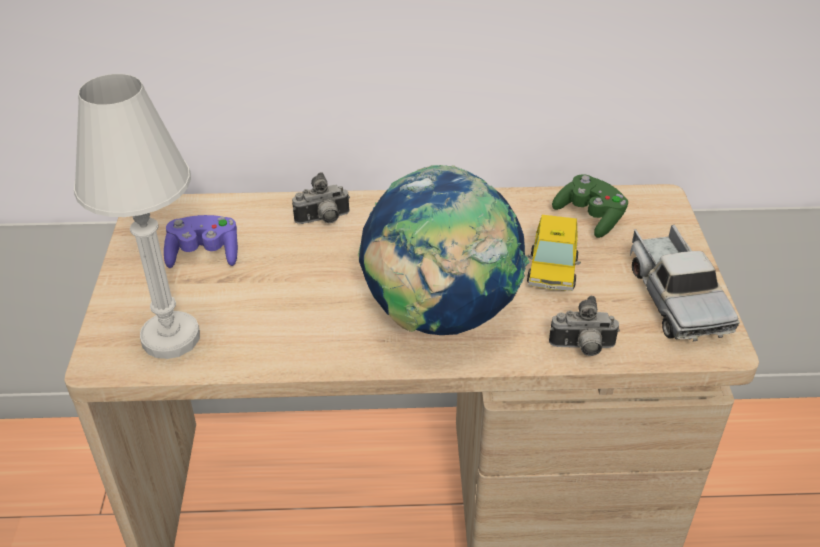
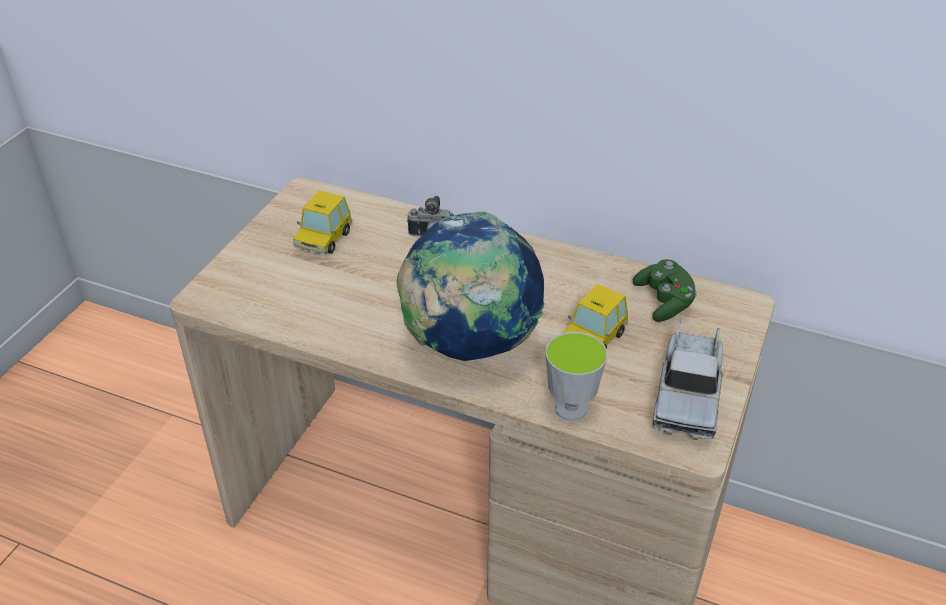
camera: 25 degrees right, 0 degrees up
(170, 338) = (259, 296): white table lamp -> none
(204, 254) = (323, 239): purple game controller -> toy car
(582, 348) = (571, 409): camera -> cup

